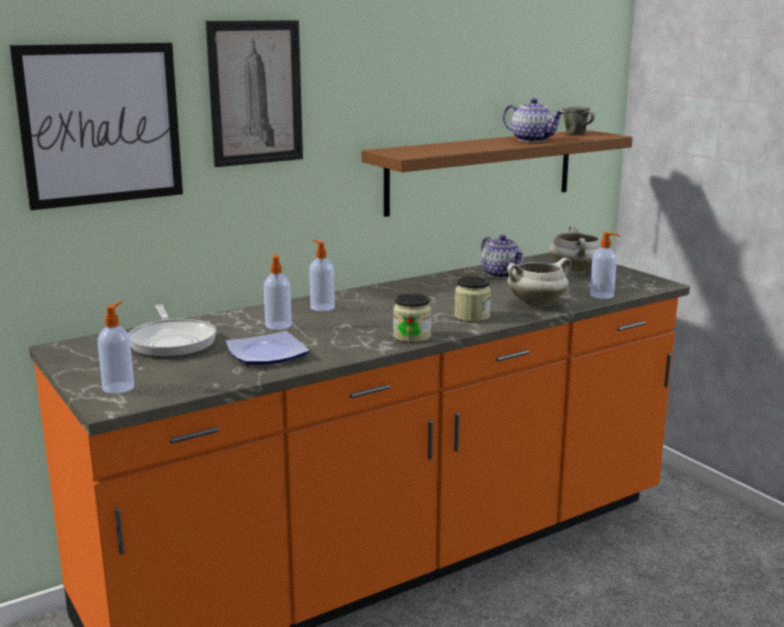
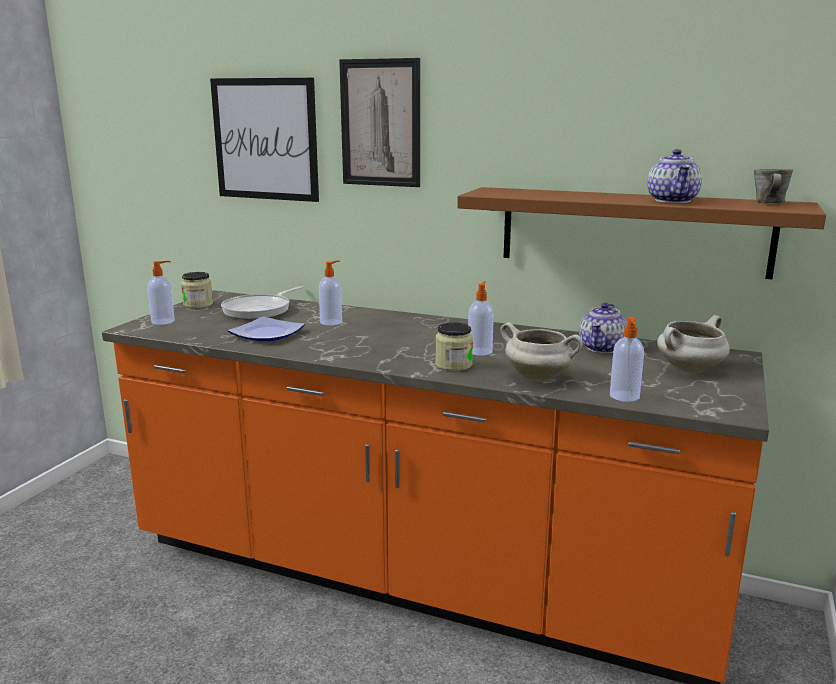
camera: 55 degrees right, 0 degrees up
(322, 307) = (392, 322): soap dispenser -> soap dispenser (480, 351)
(412, 336) = (367, 359): jar -> jar (198, 304)

